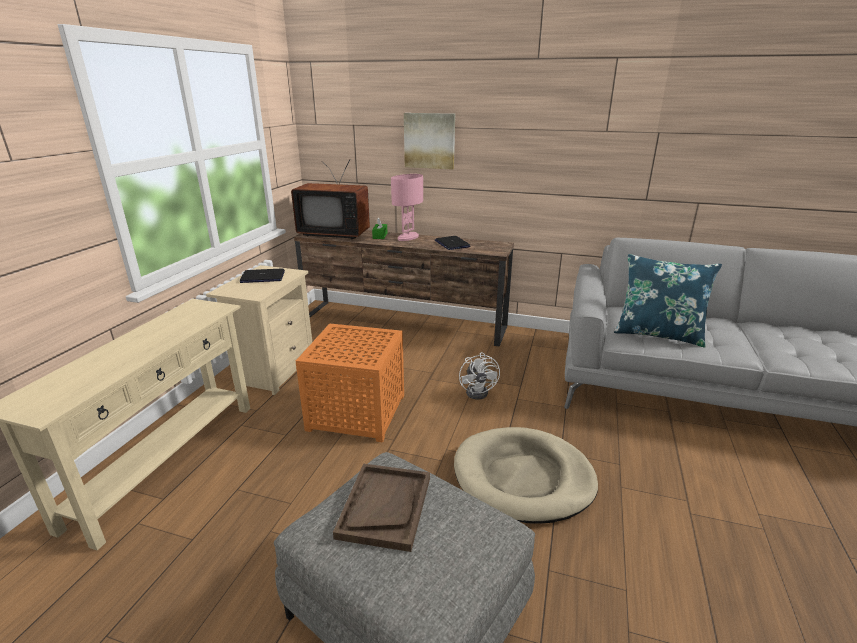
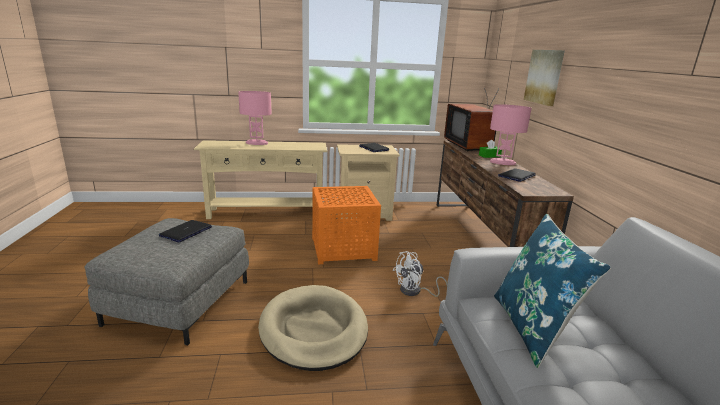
camera: 65 degrees right, 5 degrees down
(111, 352) = (257, 143): none -> pink table lamp
(385, 506) = (186, 232): brown tray -> laptop

